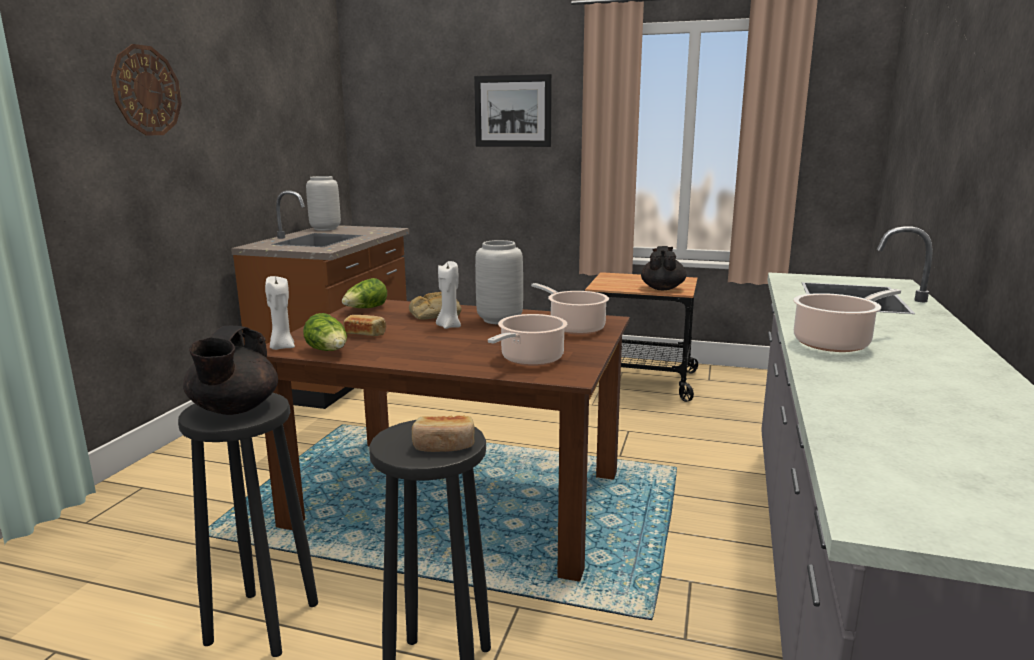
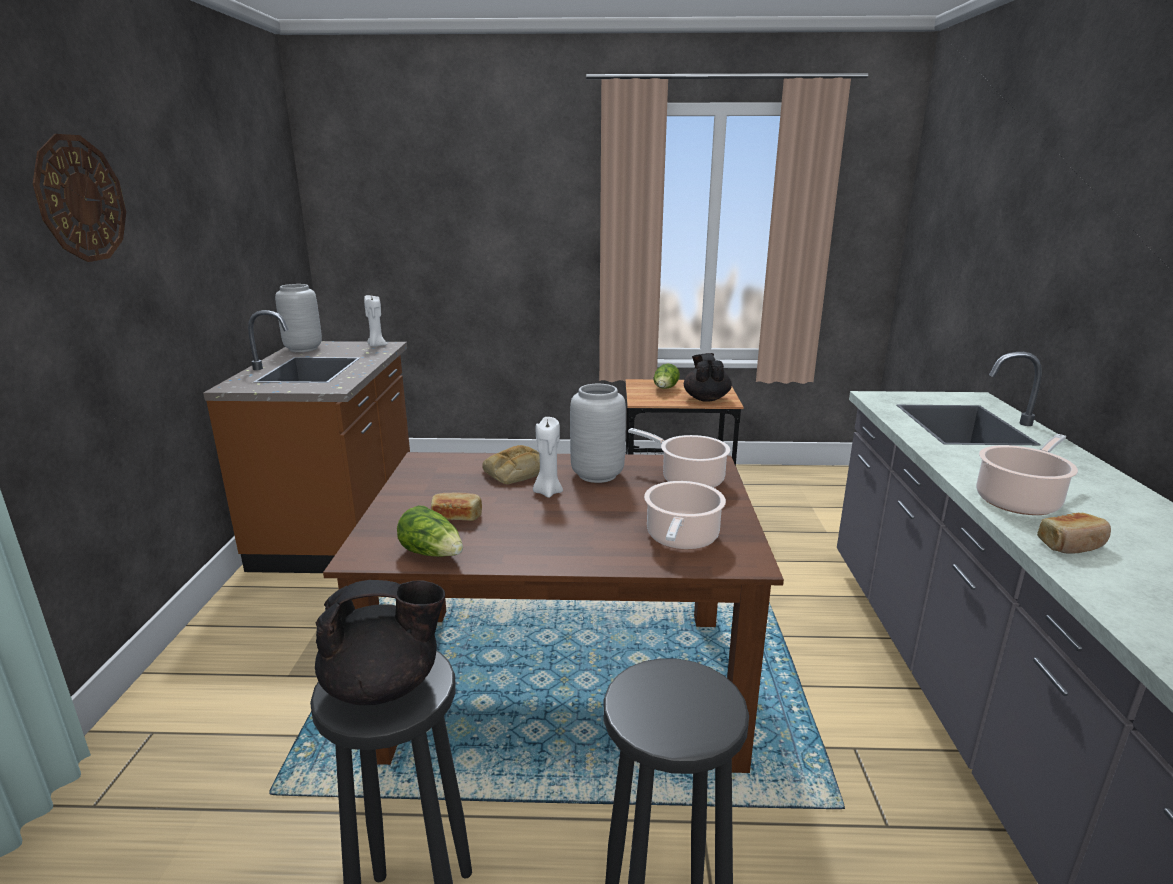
camera: 15 degrees left, 5 degrees up
(234, 409) = (384, 686): black teapot -> black teapot turned 90 degrees counterclockwise
(282, 347) = (366, 553): white candle -> white candle (376, 345)
(365, 309) = (425, 472): lettuce -> lettuce (665, 389)
(444, 446) = (702, 711): bread -> bread (1072, 545)
(513, 111) = (516, 199): picture -> none

